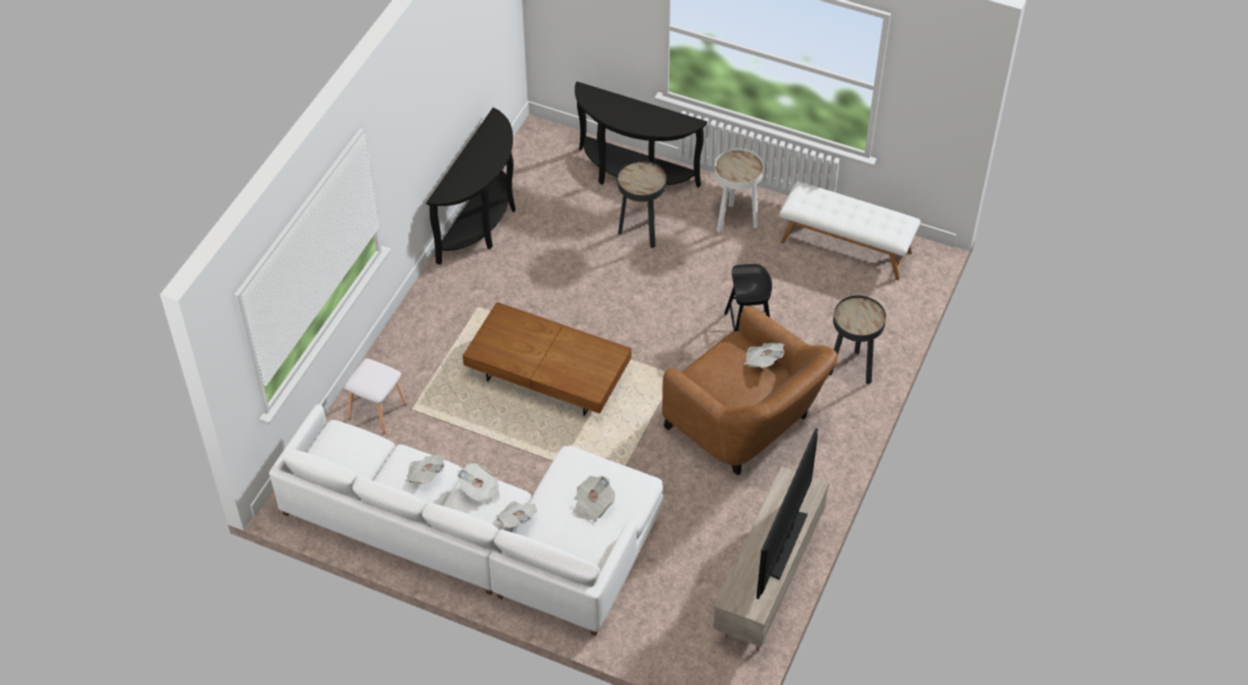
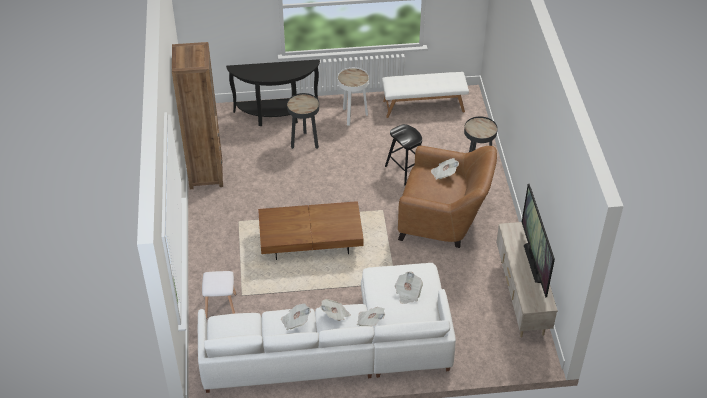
camera: 30 degrees left, 5 degrees down
(483, 223) = (206, 174): black console table -> brown bookcase

